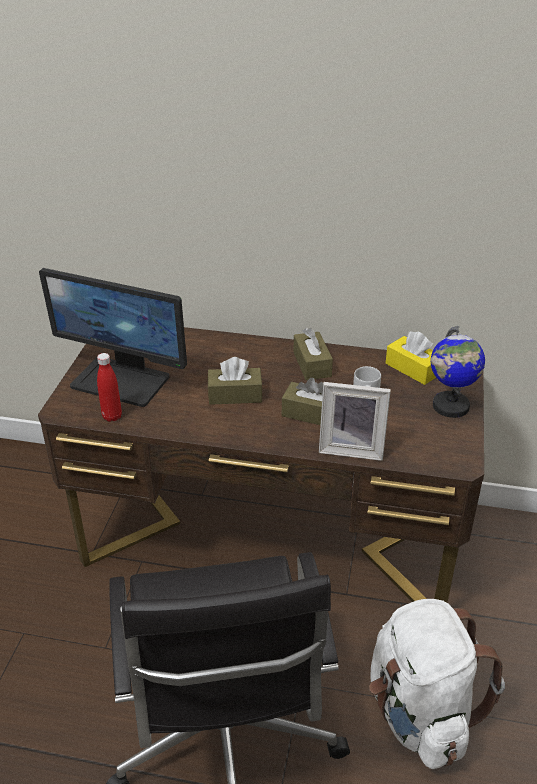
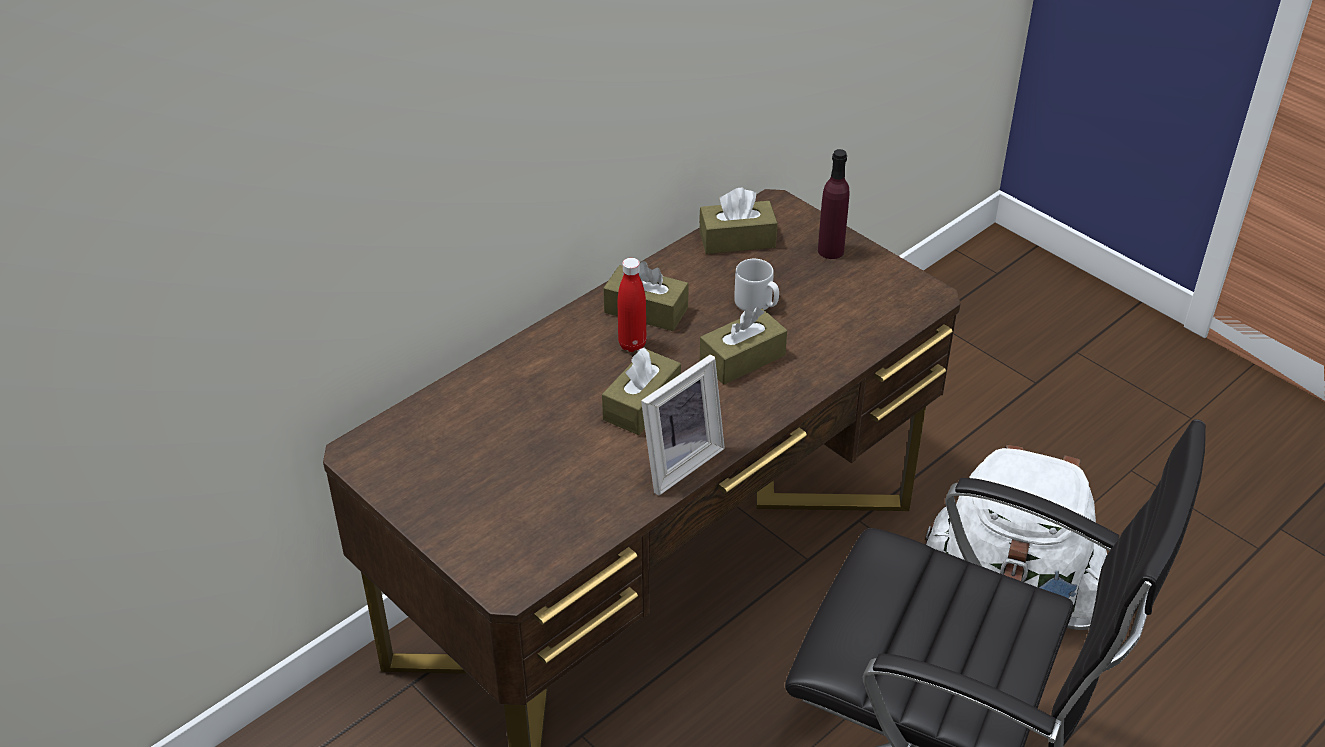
camera: 55 degrees left, 5 degrees up
(112, 416) = (574, 537): red bottle -> red bottle (632, 344)
(122, 381) = (500, 495): monitor -> none
(351, 448) = (833, 359): picture frame -> picture frame (677, 461)
(413, 369) = (737, 239): yellow tissue box -> brown tissue box
(450, 406) = (830, 250): globe -> purple bottle

